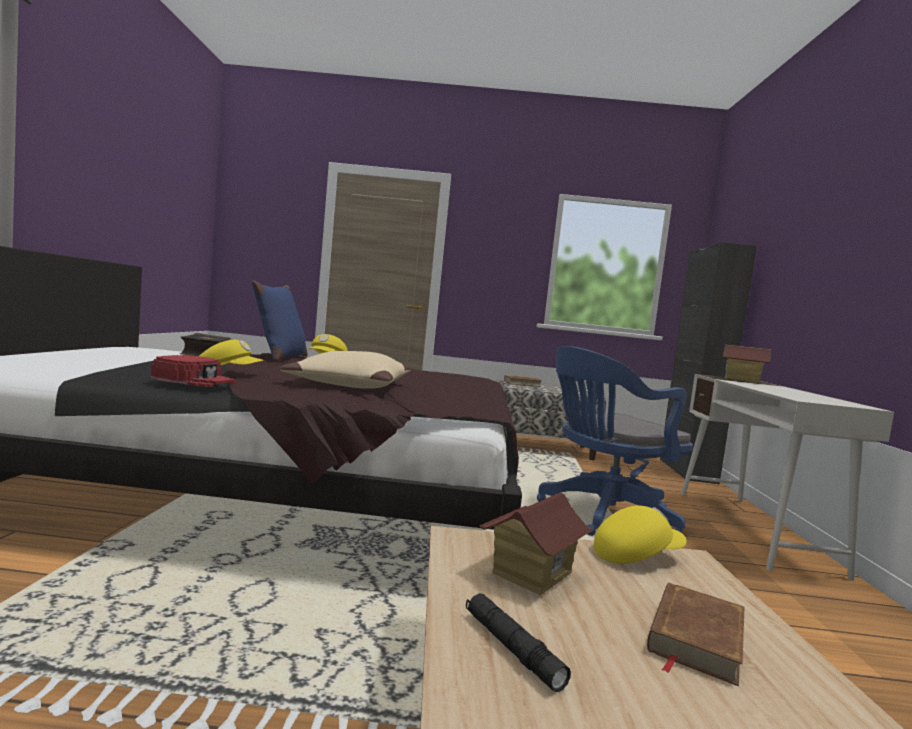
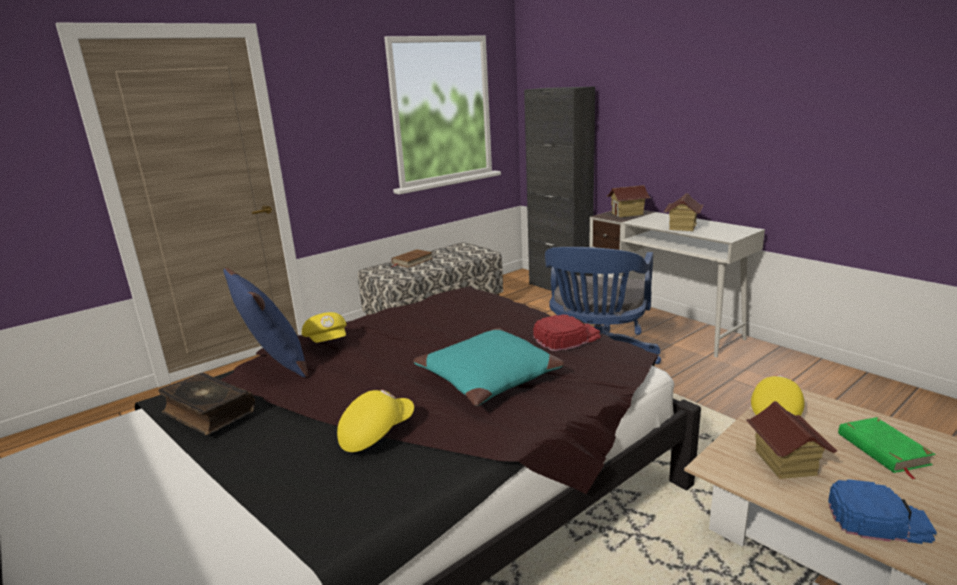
camera: 40 degrees left, 15 degrees up
(195, 380) = (414, 467): red cap -> red cap (566, 337)
(349, 384) = (489, 378): beige pillow -> turquoise pillow
(511, 648) = (878, 519): black flashlight -> blue cap
(695, 637) = (882, 449): brown book -> green book
(774, 390) = (682, 227): none -> toy house

